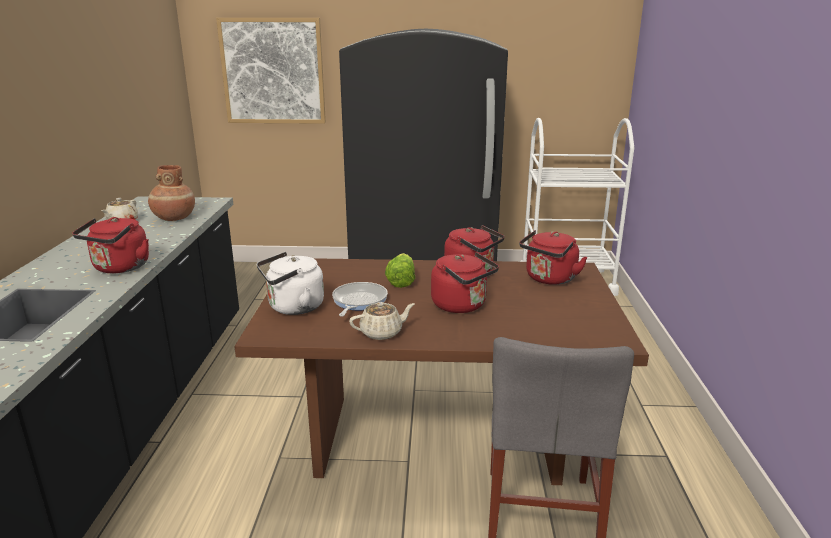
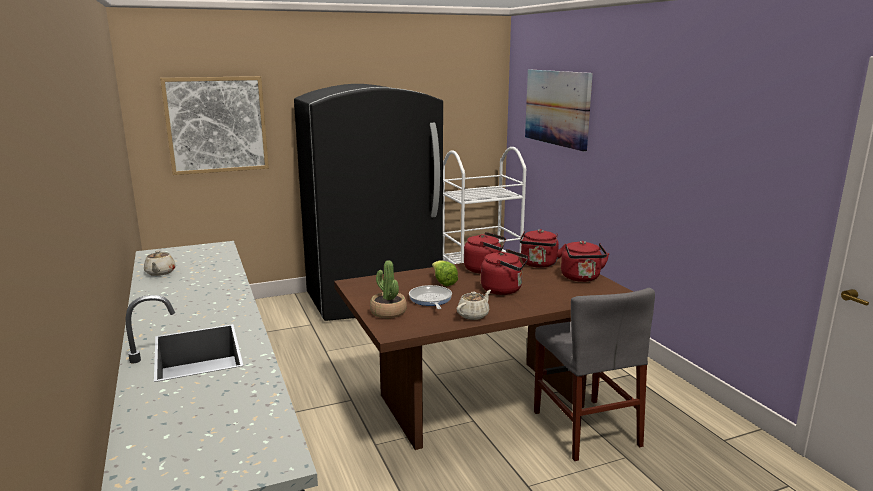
camera: 25 degrees left, 5 degrees down
(119, 268) = (226, 306): red kettle -> red kettle (581, 278)
(174, 218) = (207, 263): brown vase -> none
(293, 308) = (388, 312): white kettle -> potted plant
(675, 66) = (557, 108): none -> picture

